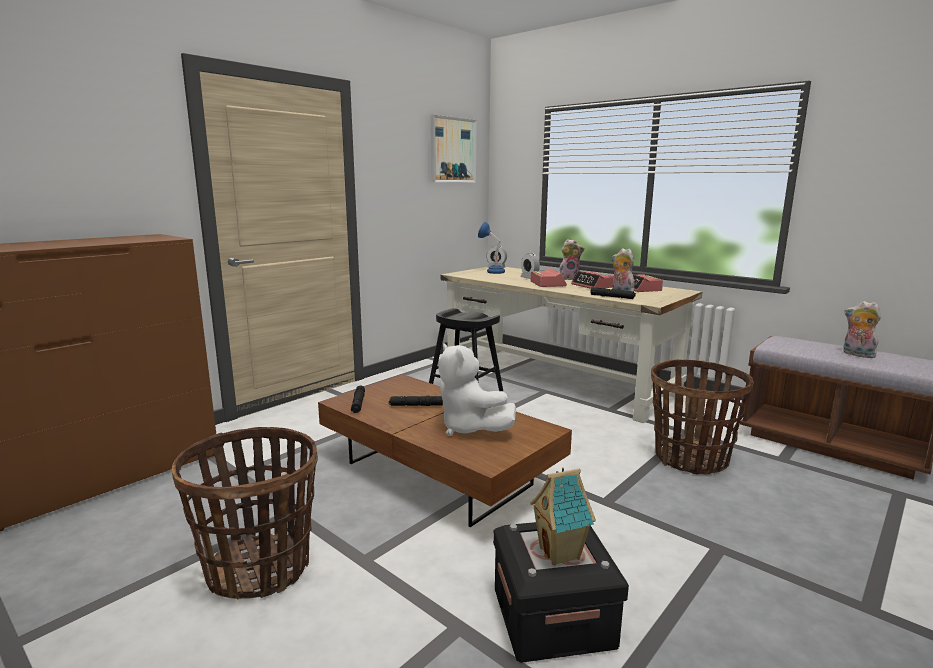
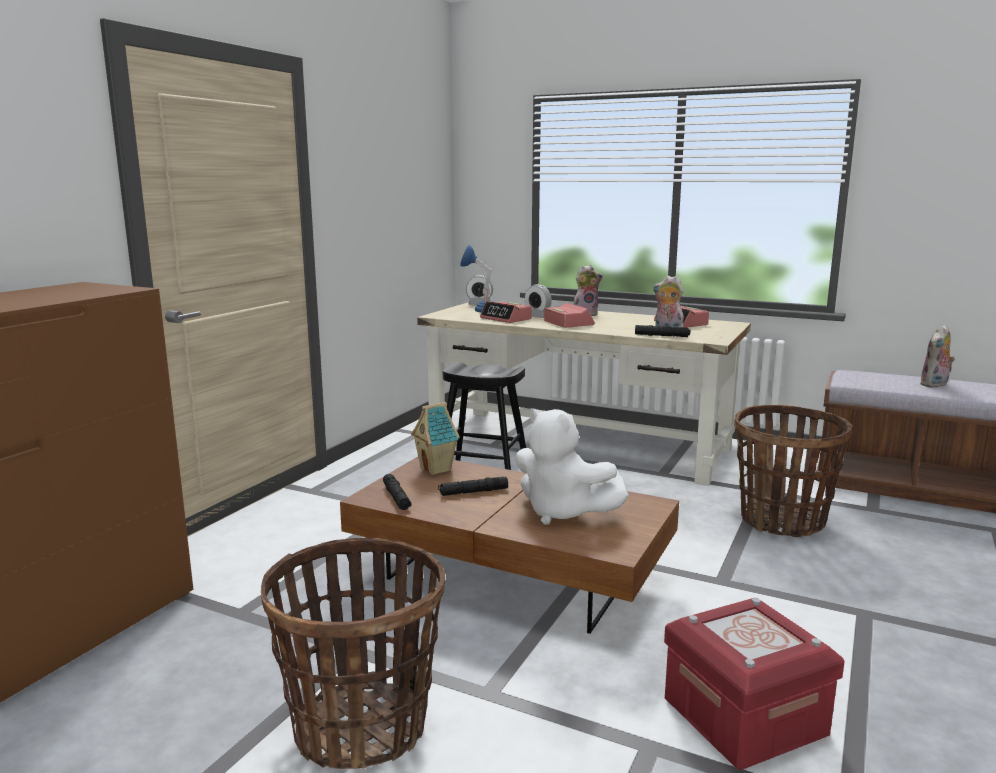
camera: 15 degrees left, 0 degrees up
(452, 150) = (415, 150): picture -> none
(553, 617) = (744, 716): black storage box -> red storage box
(561, 553) = (763, 638): toy house -> toy house (437, 469)
(593, 286) = (624, 323): alarm clock -> alarm clock (506, 319)
(856, 354) = (935, 385): plush toy -> plush toy turned 75 degrees counterclockwise

